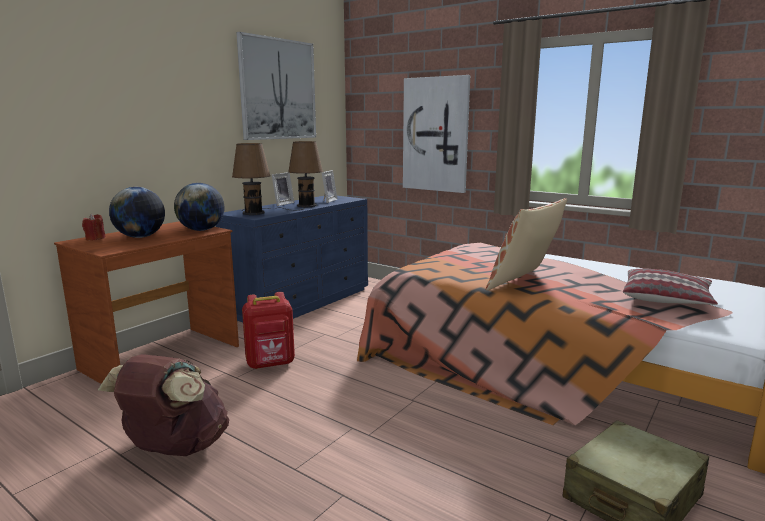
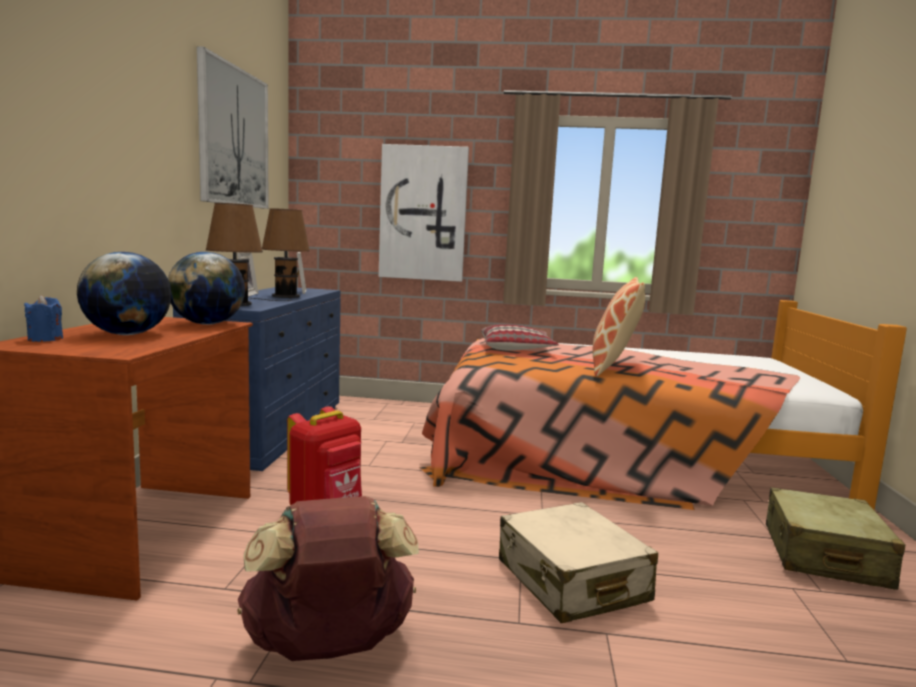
camera: 30 degrees left, 5 degrees down
(95, 238) = (45, 339): red candle -> blue candle
(367, 453) = (571, 581): none -> beige suitcase
(666, 299) = (740, 370): pillow -> pillow (517, 349)

